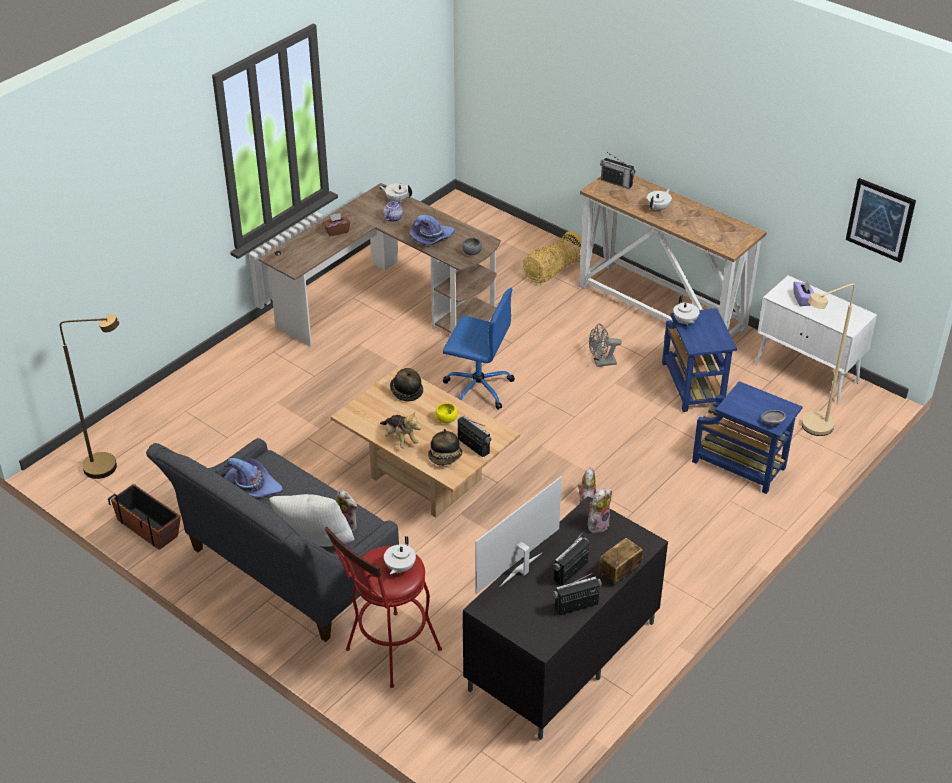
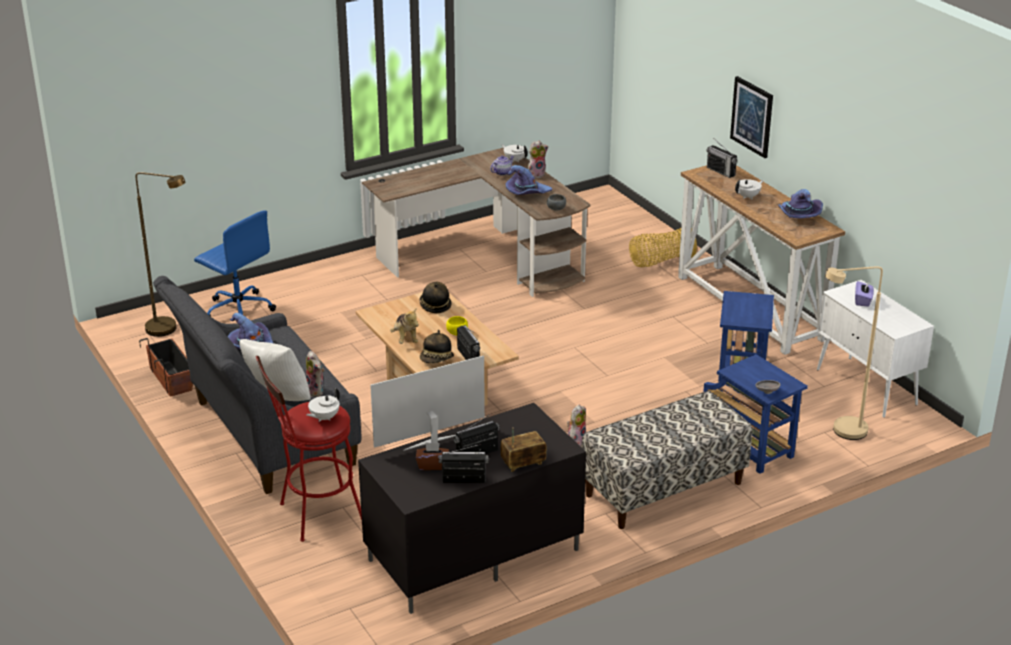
camera: 20 degrees right, 10 degrees down
(337, 231) = (444, 173): brown tissue box -> brown tissue box (432, 465)
(477, 388) = (529, 336): blue office chair -> blue office chair (238, 310)
(597, 524) = (528, 424): plush toy -> plush toy (536, 174)
(601, 363) = (661, 339): grey fan -> none
(685, 322) = (733, 299): white teapot -> none
(693, 534) = (664, 489): none -> bench
(715, 221) = (797, 215): none -> purple hat
(880, 219) = (939, 219): picture -> picture (752, 116)

